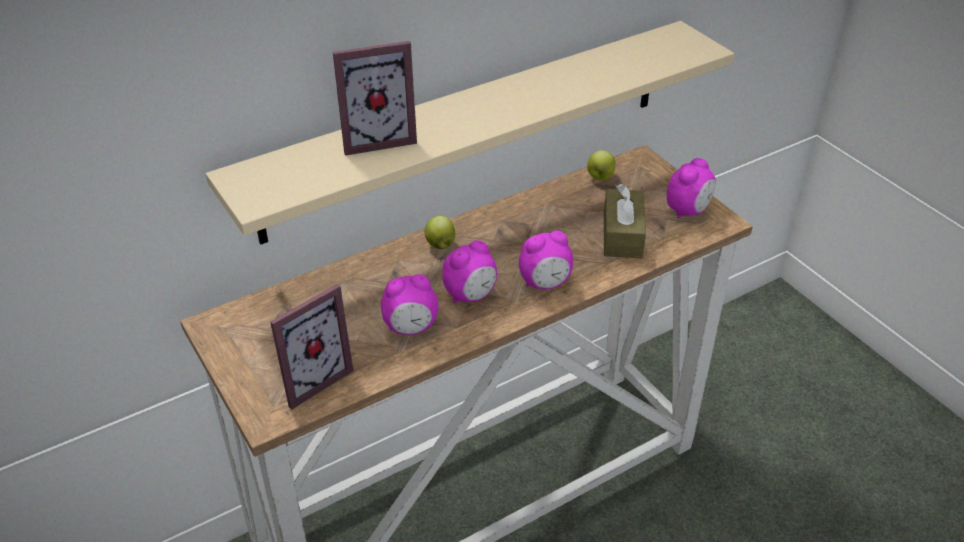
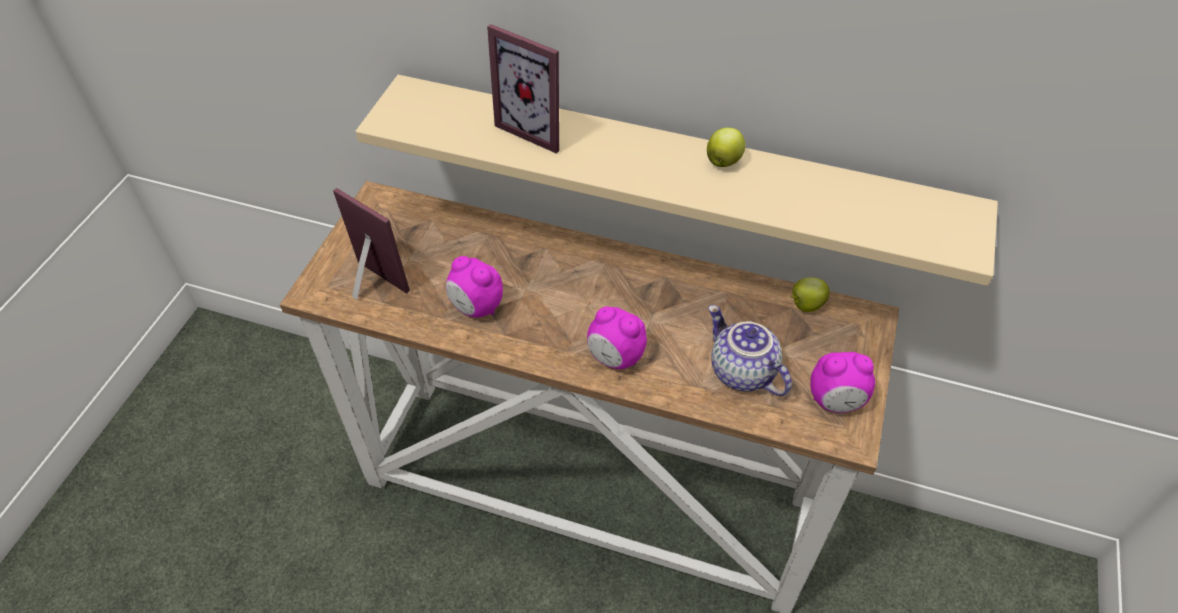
camera: 50 degrees right, 10 degrees up
(310, 378) = (370, 287): picture frame -> picture frame turned 150 degrees counterclockwise
(440, 244) = (591, 259): apple -> apple (723, 161)
(470, 295) = (550, 319): alarm clock -> none
(622, 235) = (740, 372): brown tissue box -> teapot

